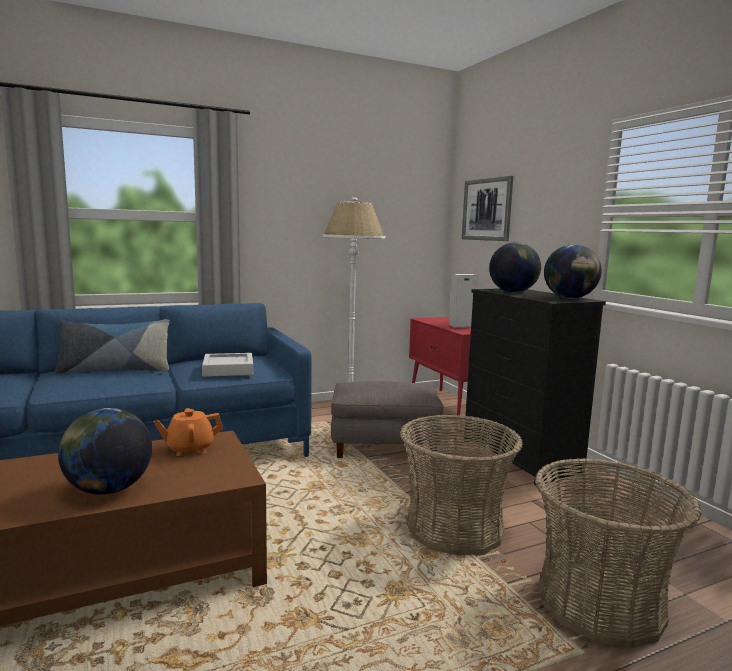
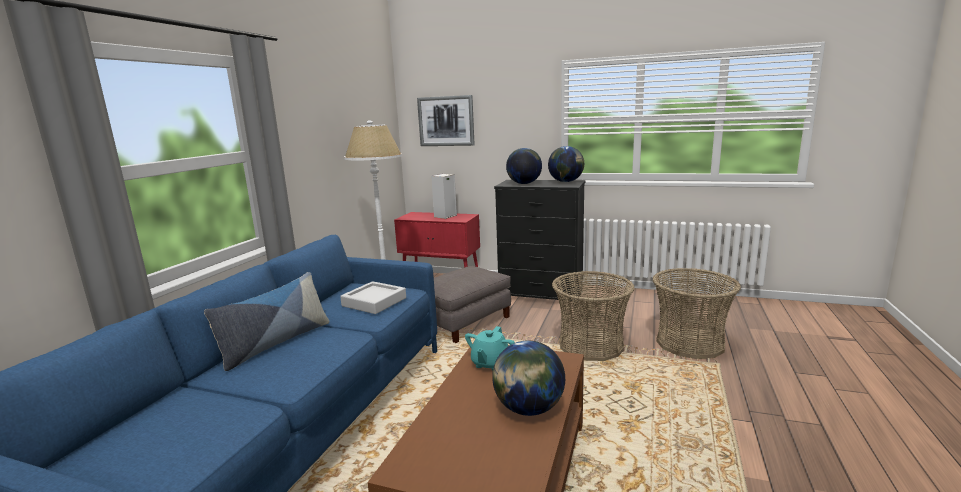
camera: 45 degrees left, 5 degrees up
(190, 449) = (490, 363): orange teapot -> turquoise teapot

